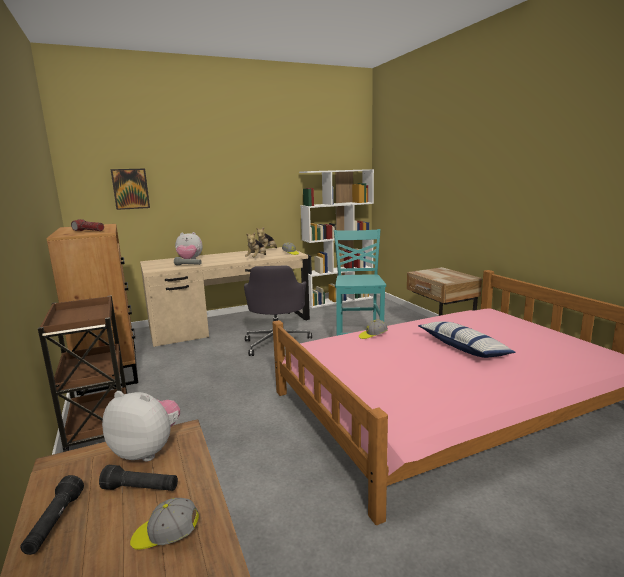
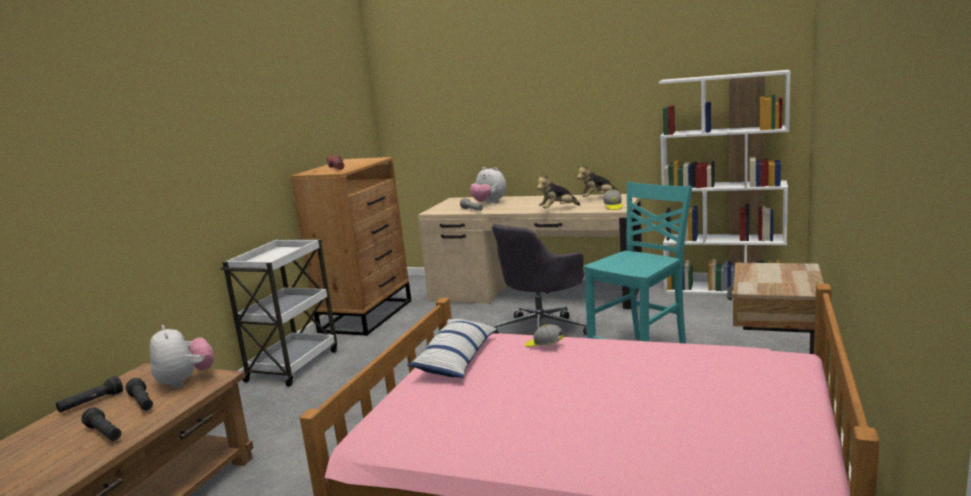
camera: 45 degrees right, 0 degrees up
(99, 426) = (294, 364): brown cart -> white cart
(130, 189) = (442, 111): picture -> none
(165, 536) = (105, 434): cap -> black flashlight
(463, 348) = (606, 395): pillow -> pillow (456, 359)

